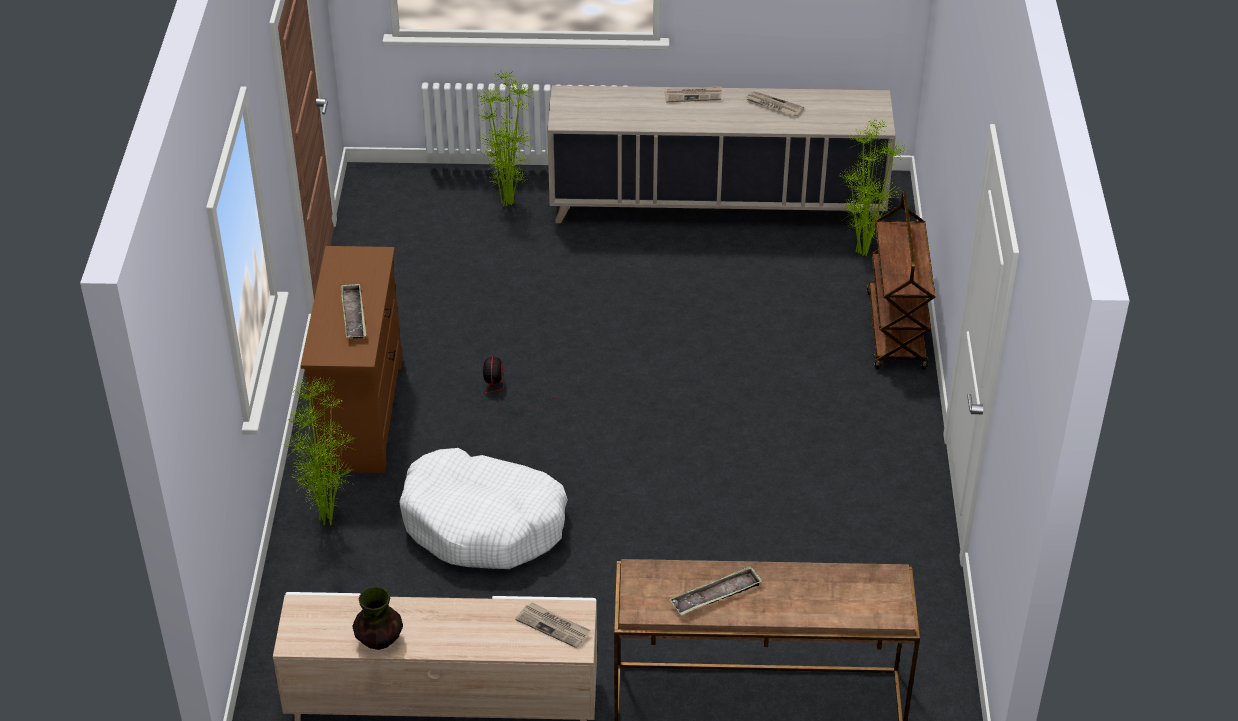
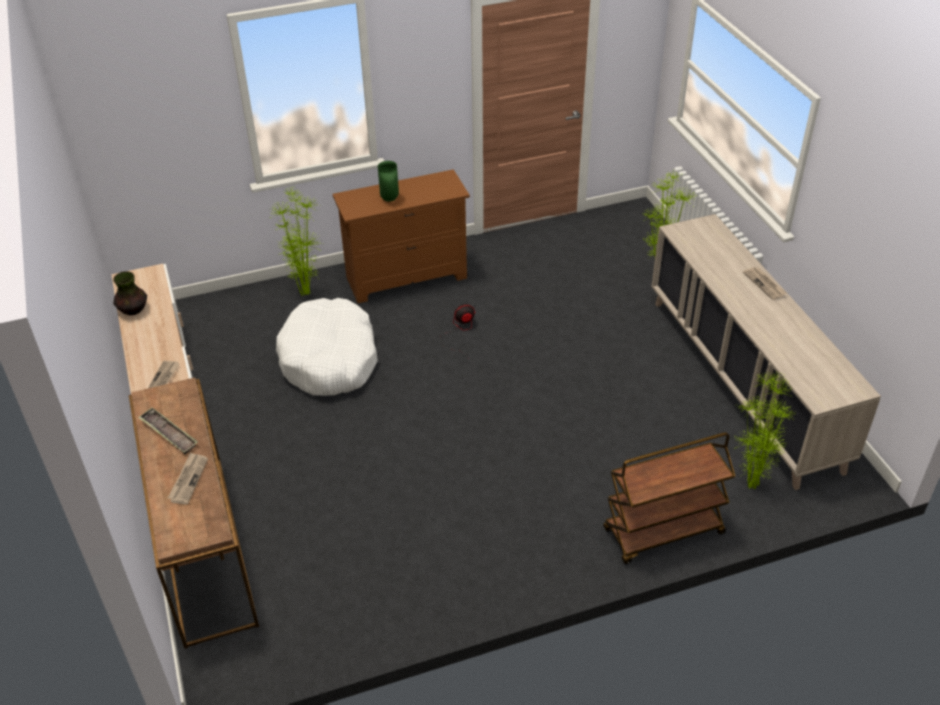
camera: 70 degrees right, 0 degrees up
(353, 315) = (390, 199): tray -> green vase
(773, 105) = (791, 330): newspaper -> newspaper (188, 479)

